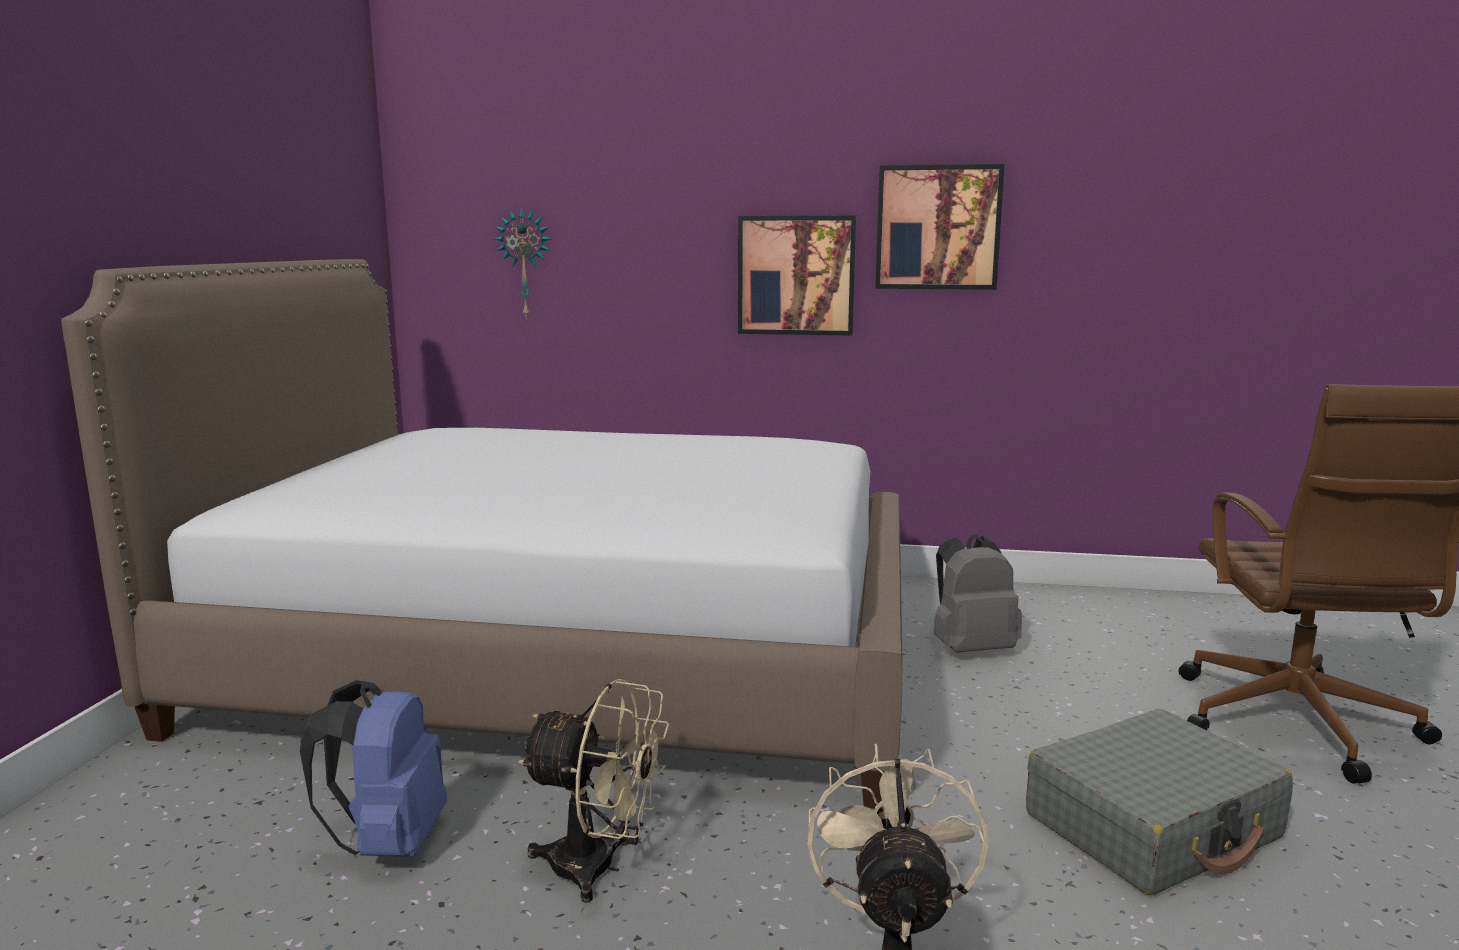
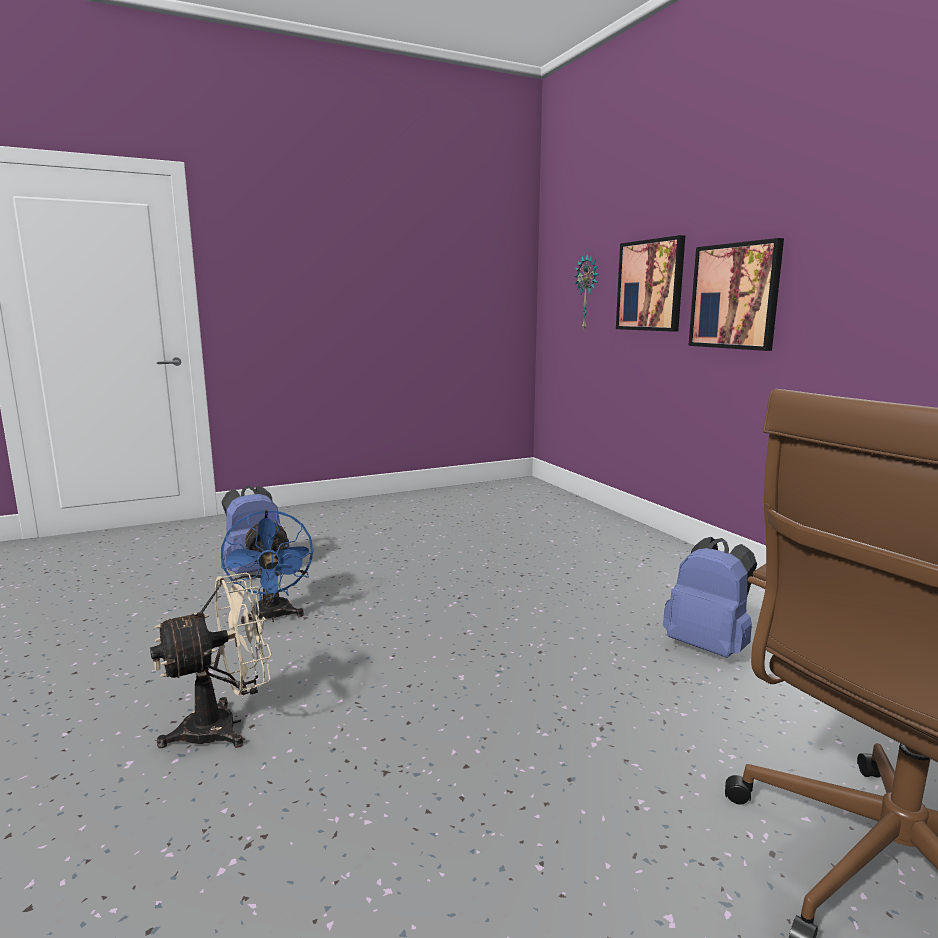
camera: 55 degrees right, 0 degrees up
(573, 658) = (472, 543): bed -> none
(599, 868) = (272, 617): beige fan -> blue fan
(938, 227) = (854, 243): picture -> picture (650, 285)
(971, 649) = (708, 647): grey backpack -> blue backpack
(1153, 826) = (515, 800): grey suitcase -> none

